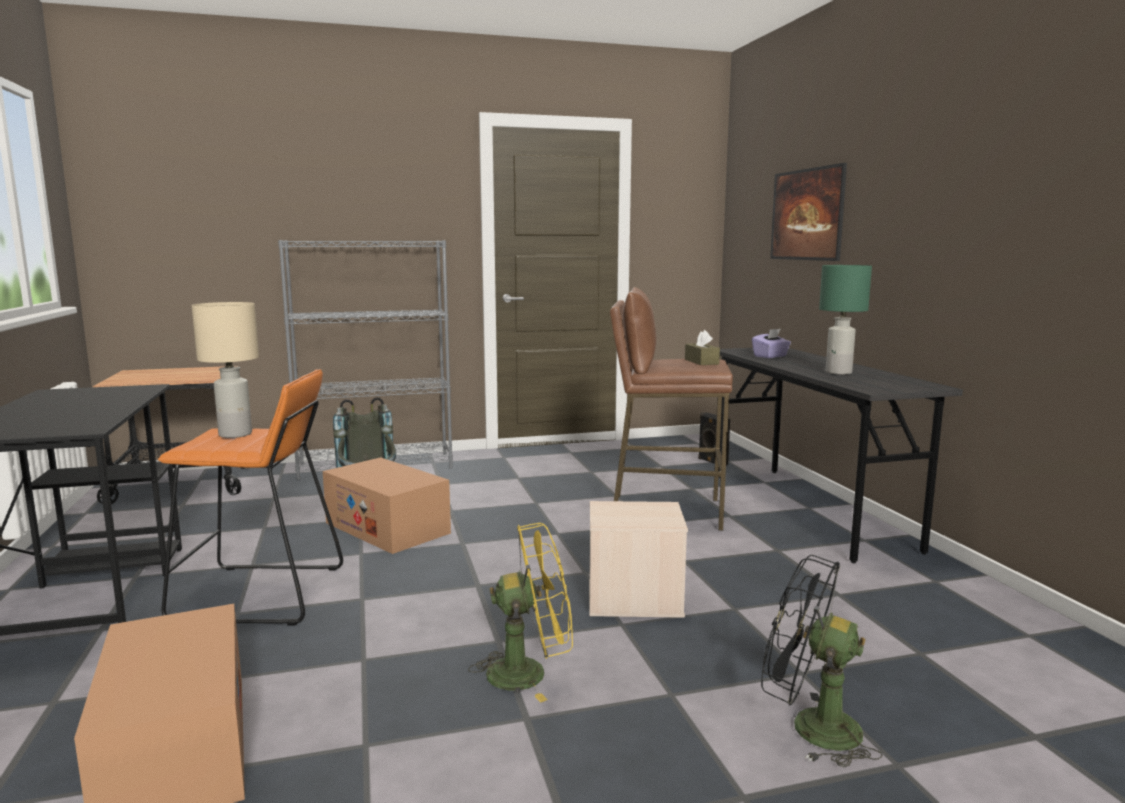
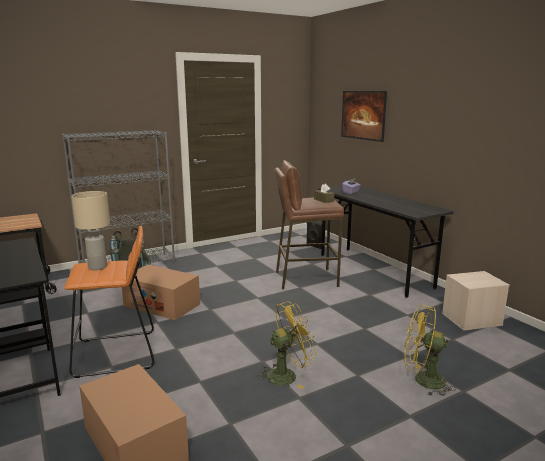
camera: 15 degrees left, 5 degrees up
(633, 599) = (315, 329): beige storage box -> beige storage box (471, 319)
(810, 727) = (422, 380): black fan -> yellow fan
(838, 373) = (392, 203): green table lamp -> none

